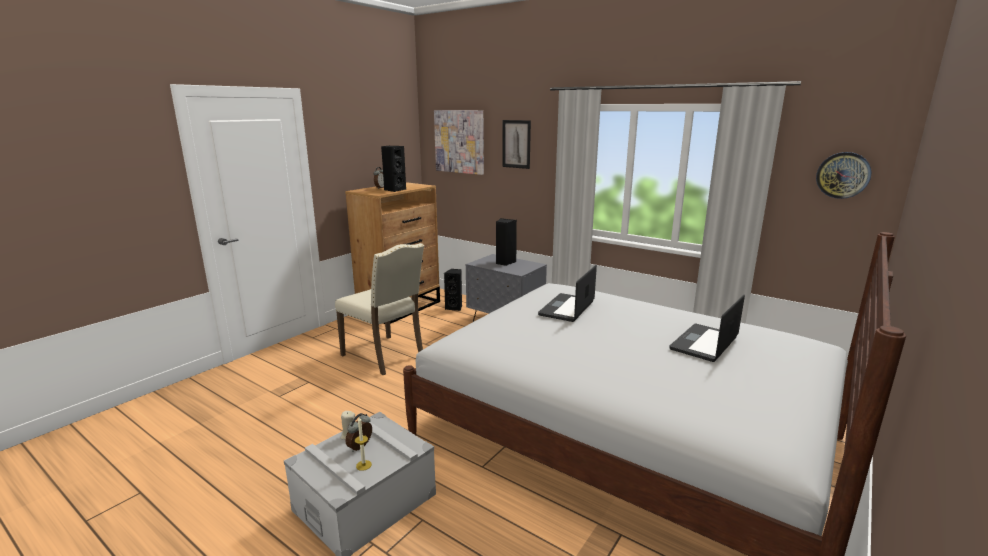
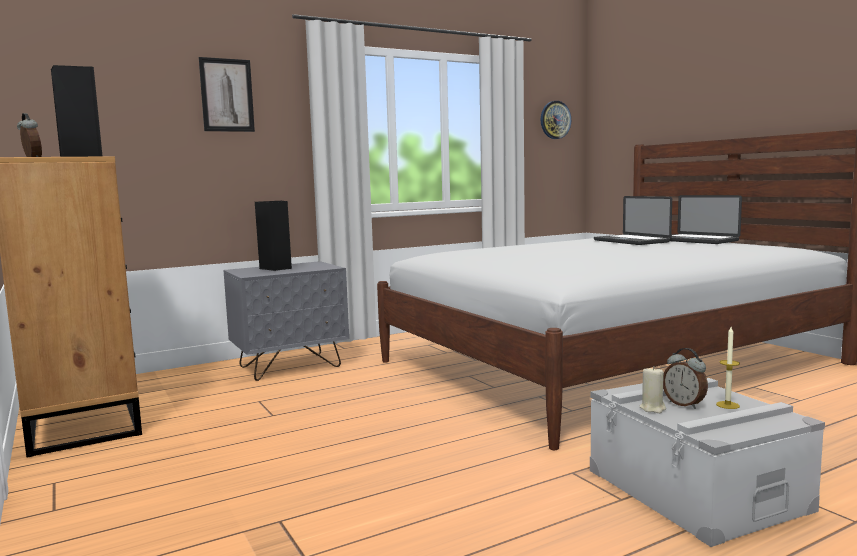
camera: 65 degrees left, 10 degrees down
(385, 356) = (271, 446): beige chair -> none
(455, 307) = (172, 384): black speaker -> none
(459, 141) = (102, 91): picture -> none
(567, 308) = (513, 252): laptop -> laptop (697, 240)

